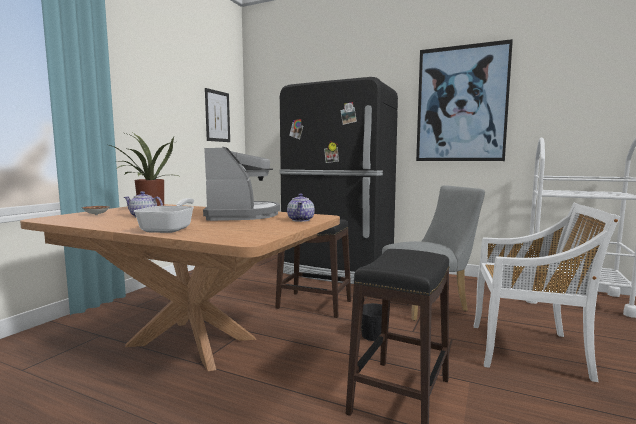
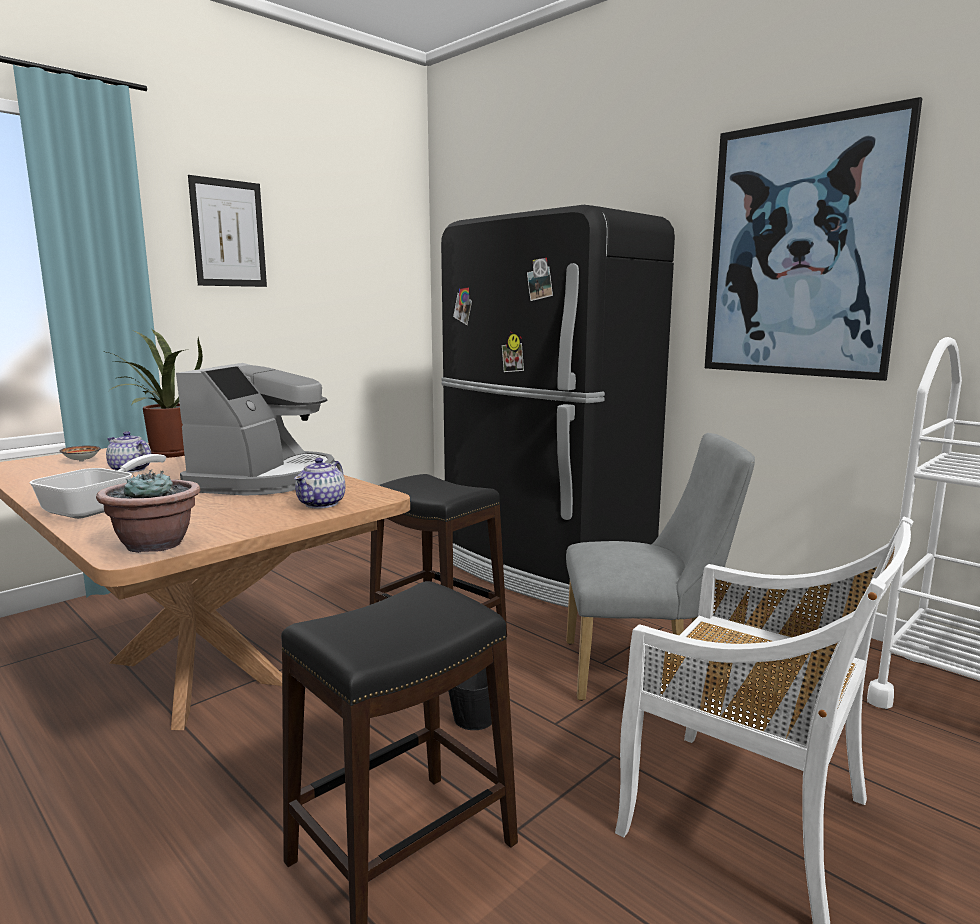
camera: 20 degrees right, 5 degrees up
(217, 116) = (369, 275): picture -> picture (228, 233)
(251, 237) = (155, 544): none -> potted plant

